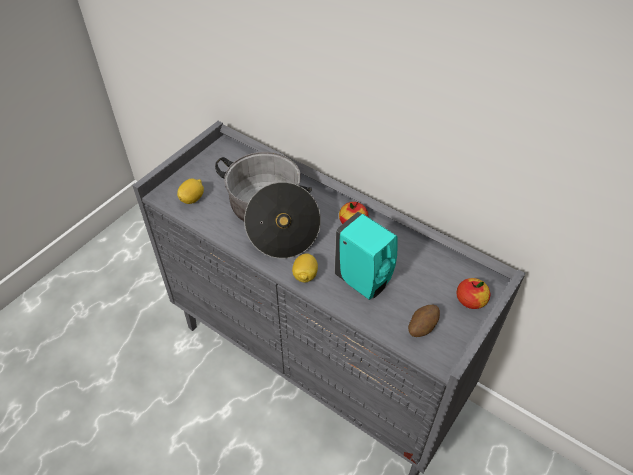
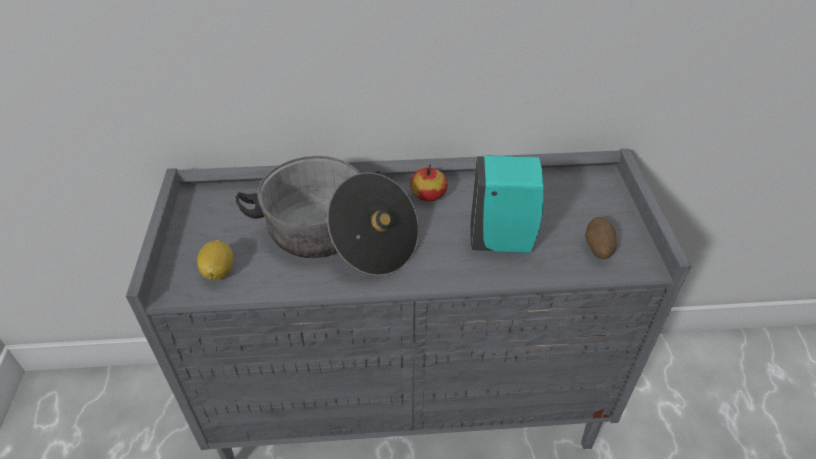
camera: 40 degrees left, 5 degrees down
(305, 275) = (440, 271): lemon -> none
(470, 300) = (606, 200): apple -> none

